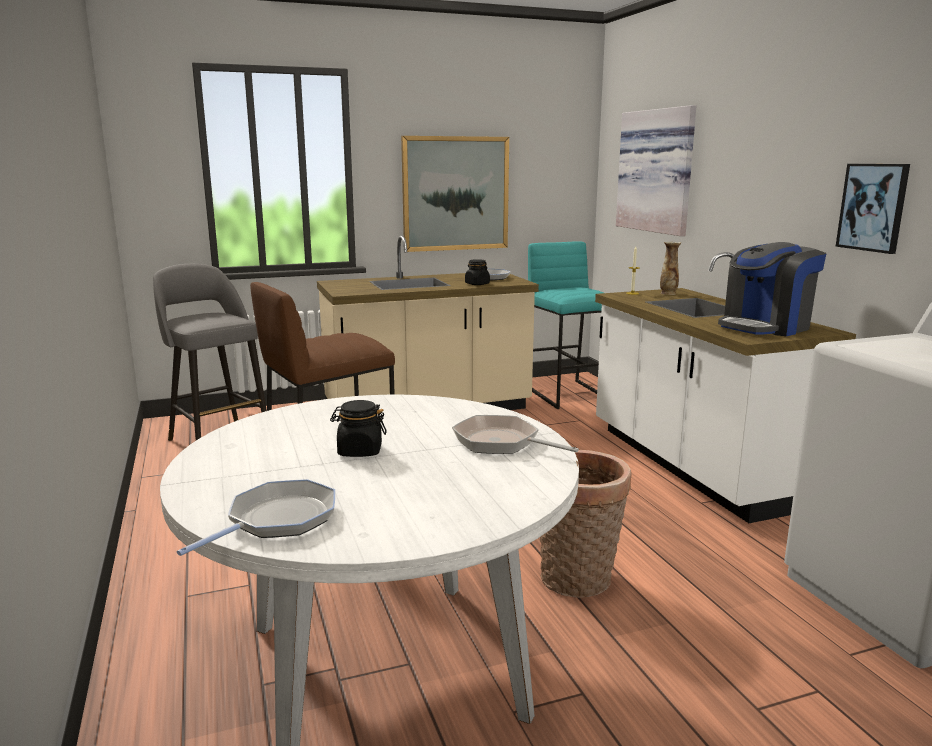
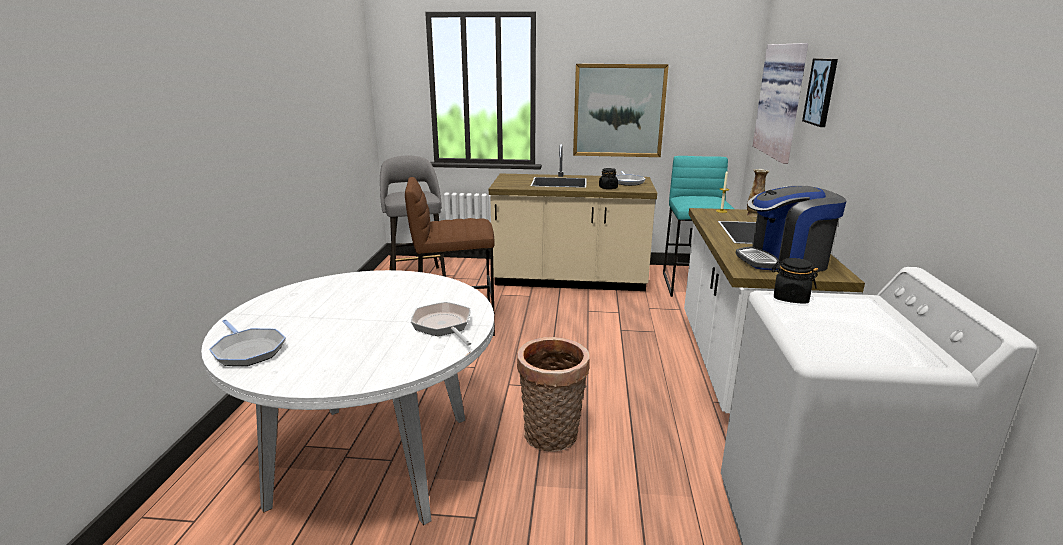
camera: 25 degrees right, 5 degrees up
(278, 520) = (248, 350): frying pan -> frying pan turned 75 degrees clockwise
(359, 451) = (353, 313): black jar -> black jar (790, 298)
(873, 207) = (898, 162): picture -> picture (821, 92)

